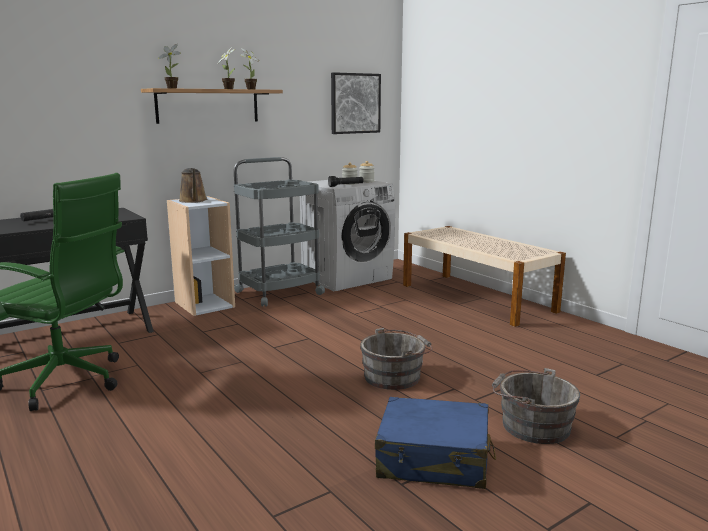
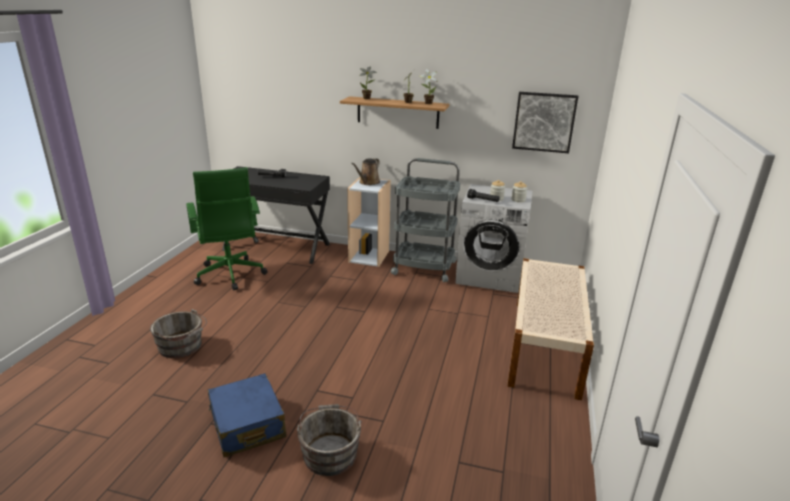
camera: 50 degrees right, 10 degrees up
(395, 376) = (345, 367): grey bucket -> grey bucket (182, 346)

